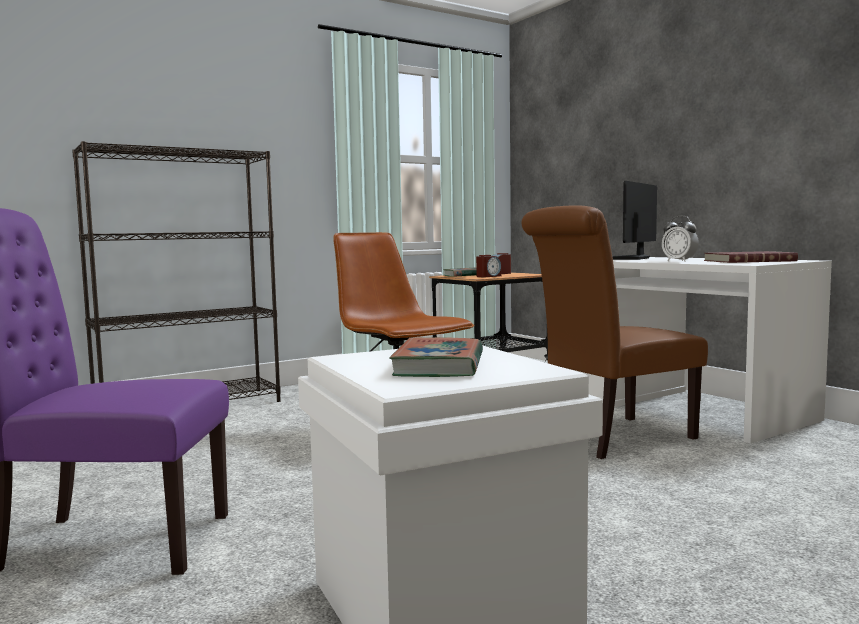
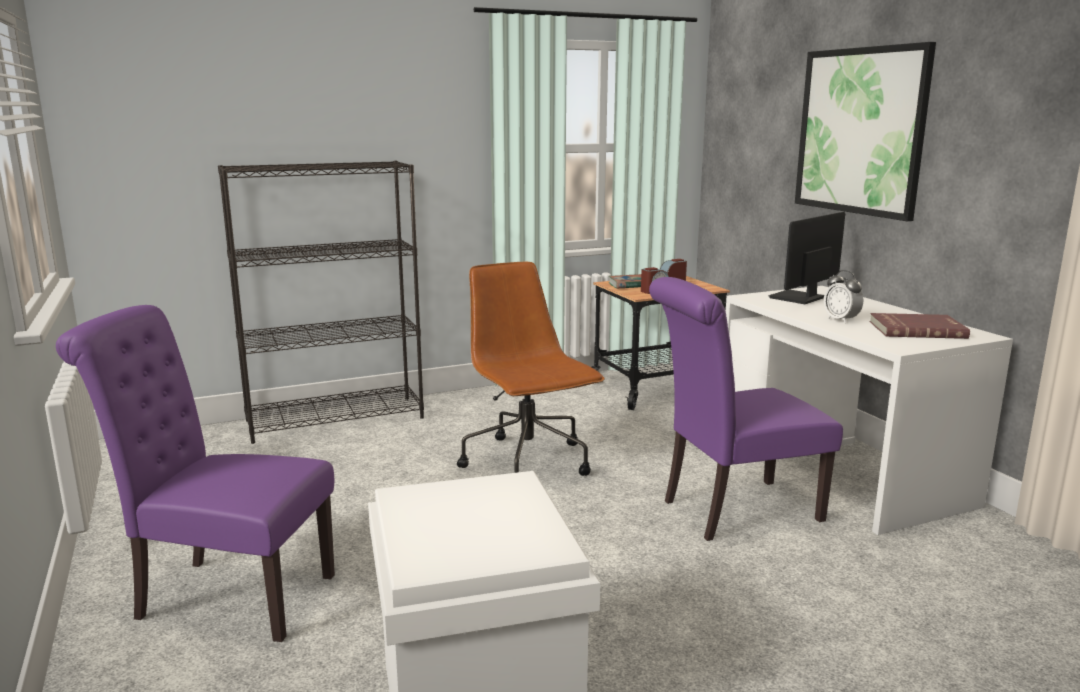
camera: 10 degrees right, 10 degrees up
(439, 365) = (473, 525): book -> none
(610, 438) = (732, 511): brown chair -> purple chair
(661, 119) = (860, 131): none -> picture

